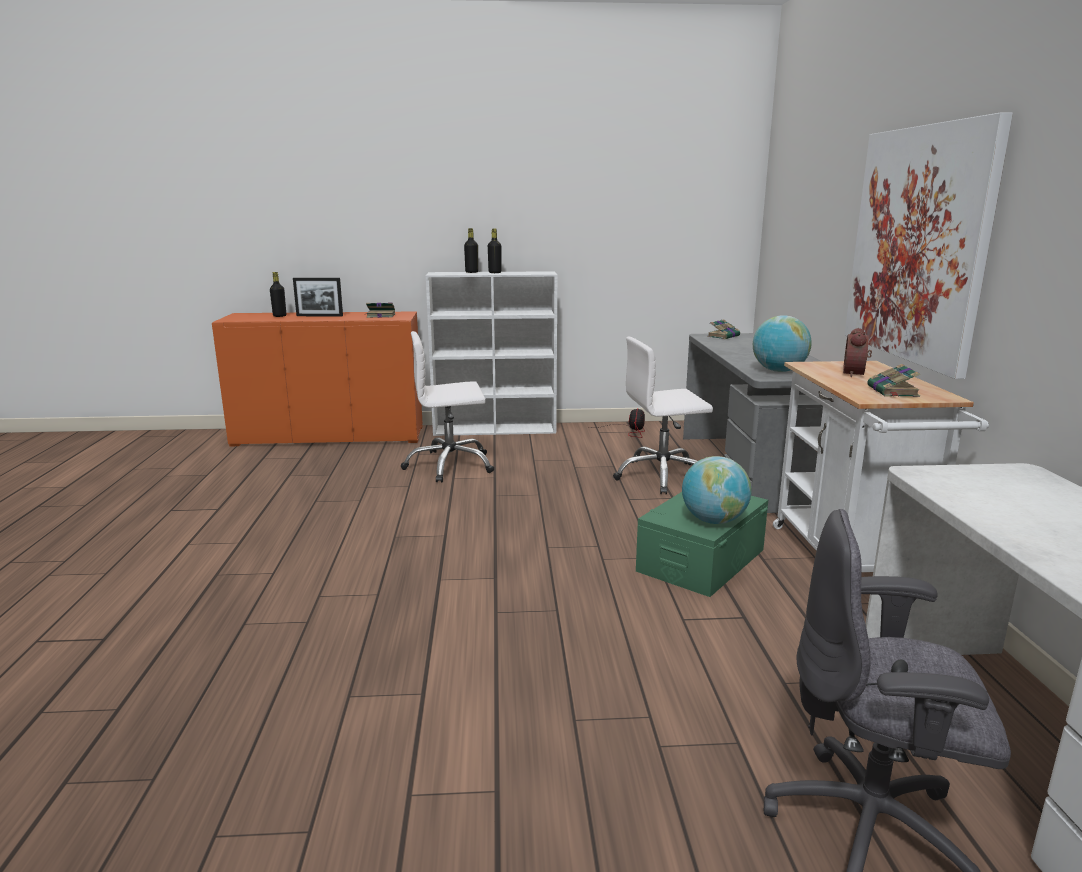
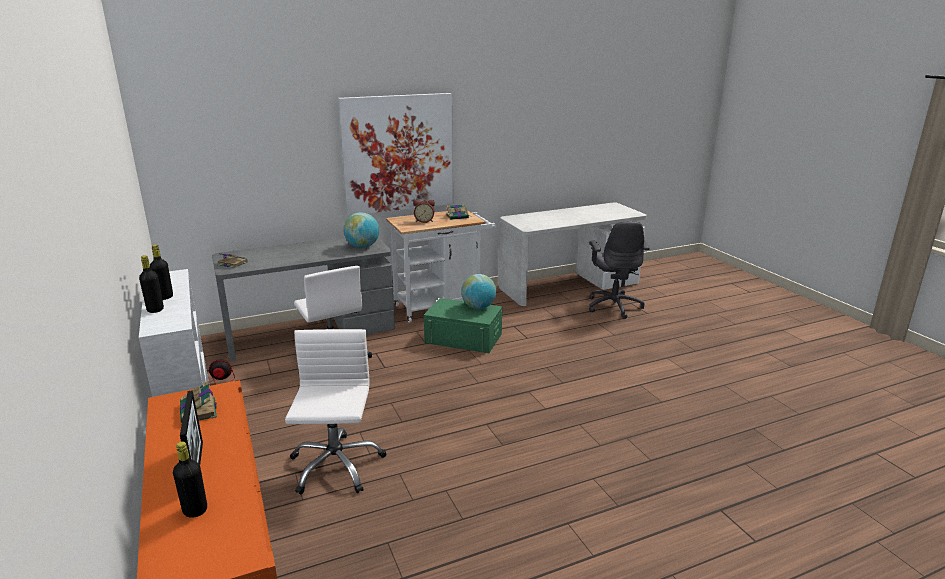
camera: 110 degrees left, 5 degrees up
(449, 466) = (335, 465): white office chair -> white office chair turned 150 degrees counterclockwise

